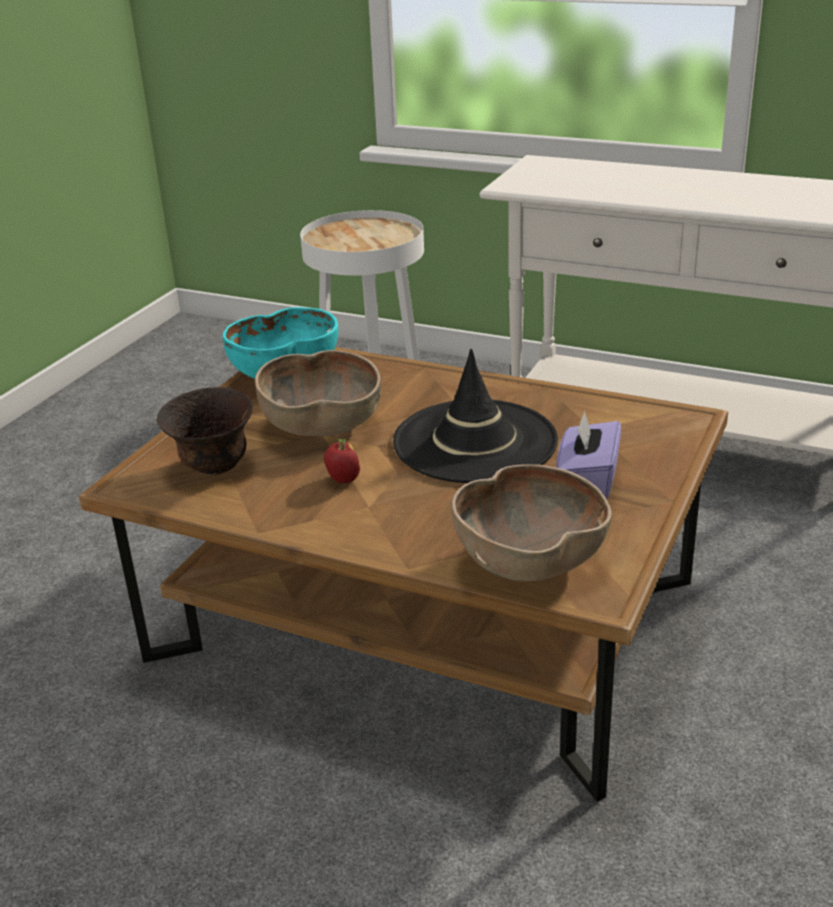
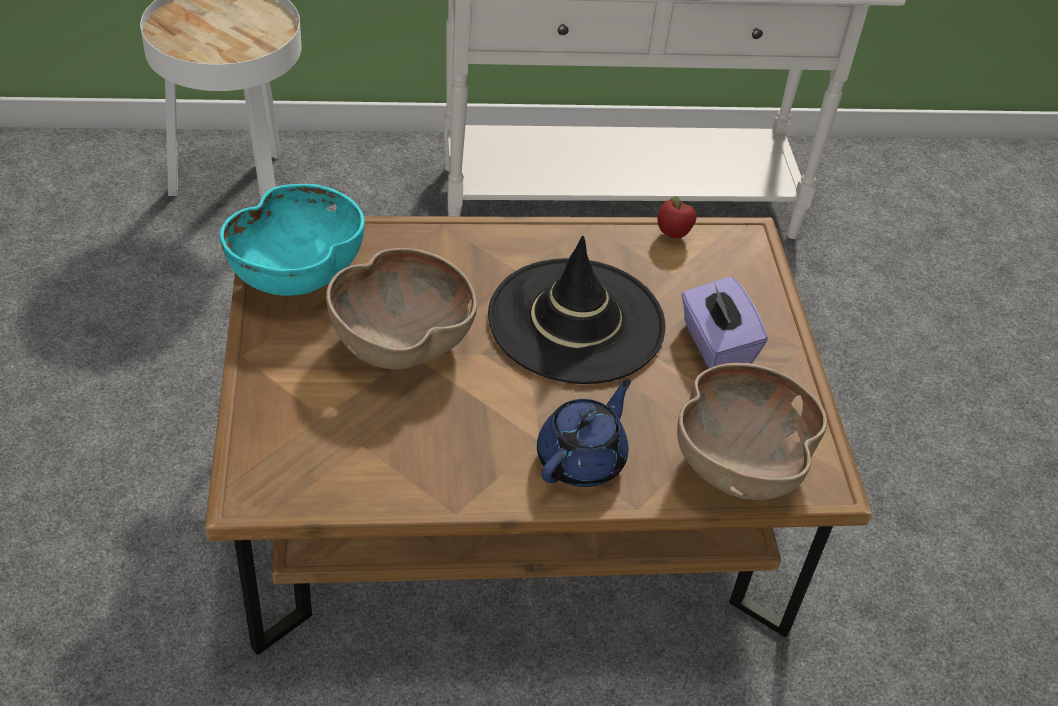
camera: 35 degrees left, 15 degrees up
(214, 466) = (330, 435): brown bowl -> none
(343, 480) = (486, 413): apple -> apple (672, 234)
(392, 525) = (582, 459): none -> blue teapot

